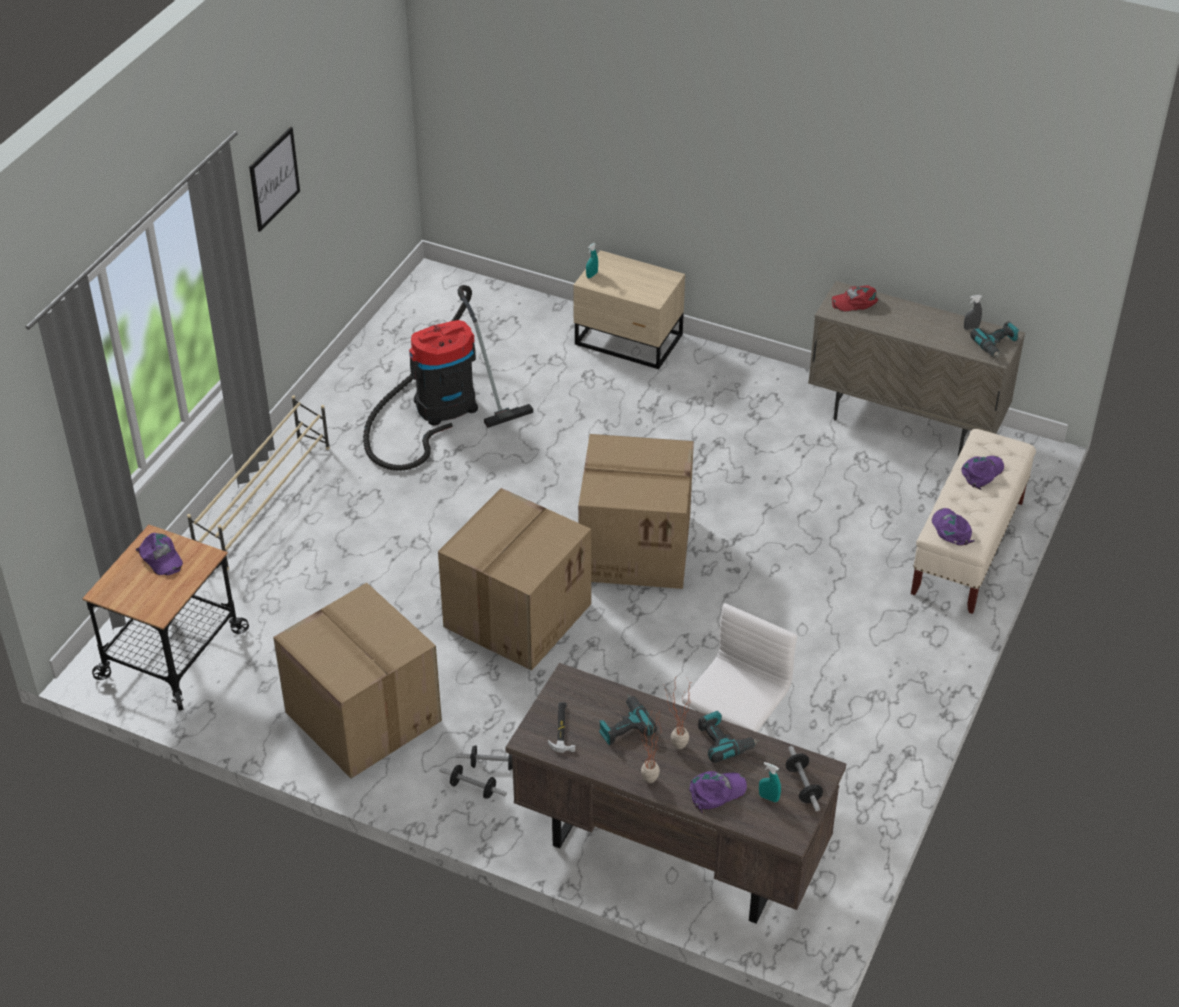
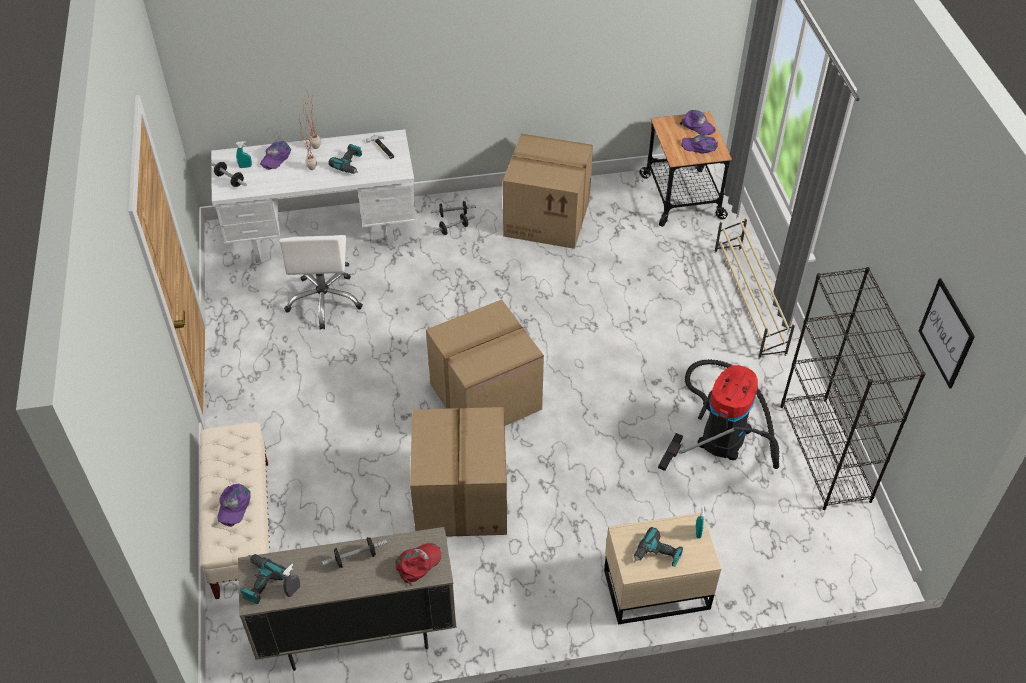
camera: 145 degrees right, 5 degrees up
(274, 178) = (878, 219): picture -> picture (946, 333)
(375, 354) = (825, 453): none -> black bookcase
(517, 613) = (520, 313): cardboard box -> cardboard box (462, 499)
(668, 851) = (324, 234): brown desk -> white desk
(724, 741) = (288, 181): power drill -> power drill (657, 555)
(905, 326) = (355, 557): none -> dumbbell
(951, 529) = (235, 439): purple cap -> purple cap (698, 126)

